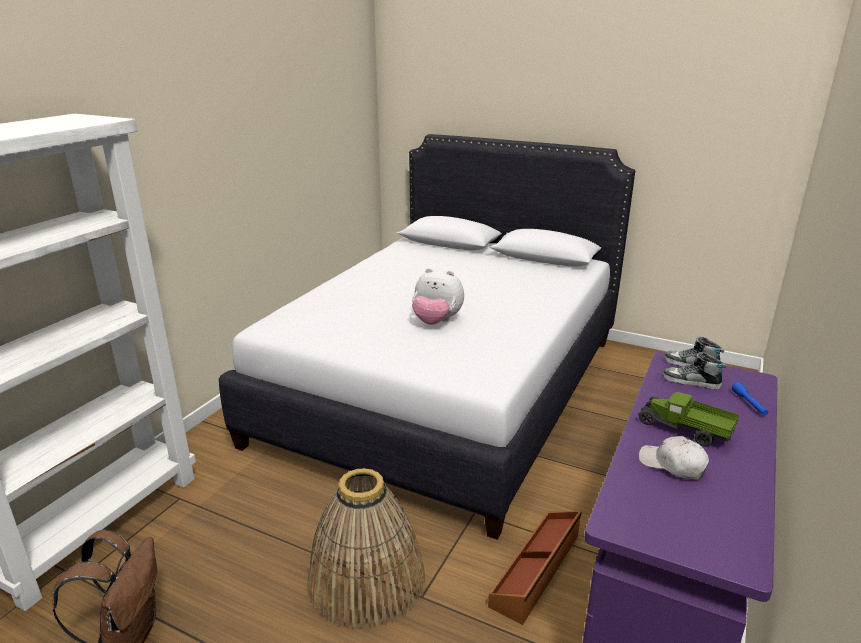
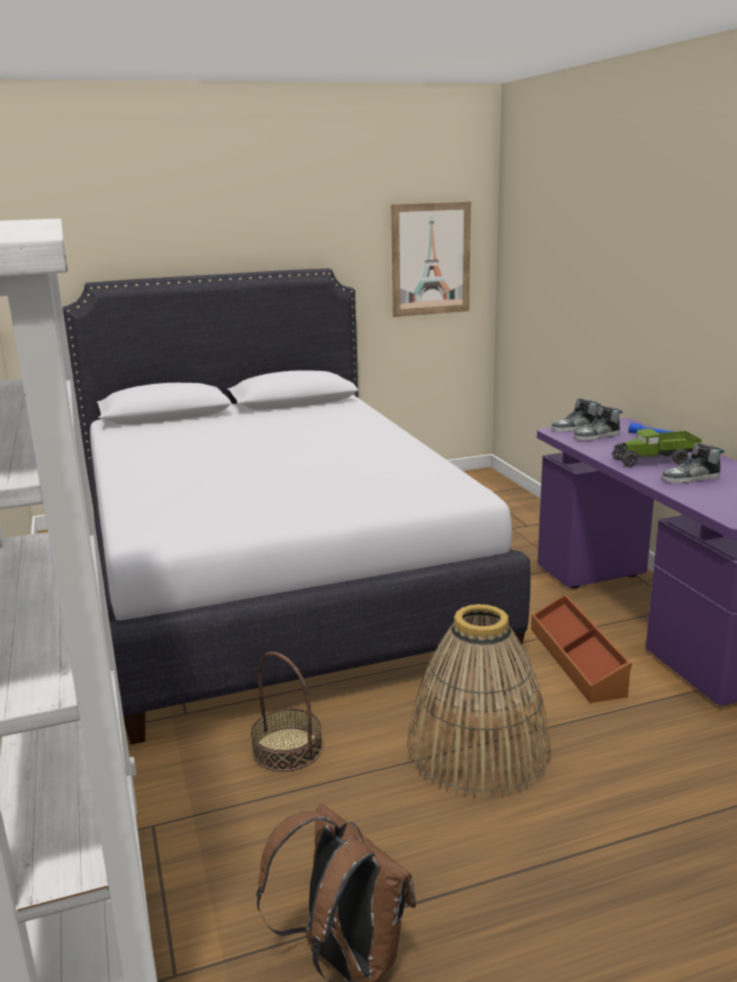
camera: 45 degrees left, 5 degrees down
(284, 501) = (287, 749): none -> basket
(436, 322) = (317, 473): plush toy -> none
(672, 465) = (690, 479): white cap -> shoe
(728, 155) = (431, 259): none -> picture

